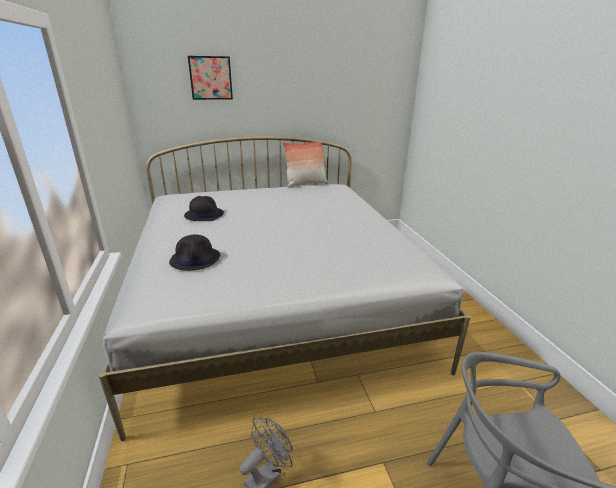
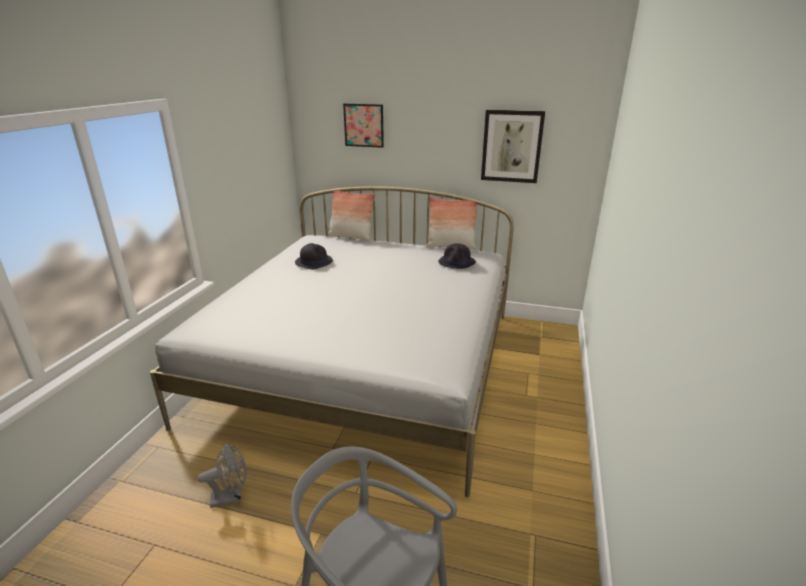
camera: 30 degrees right, 0 degrees up
(195, 259) = (260, 301): black hat -> black hat (457, 262)
(210, 190) = (351, 237): none -> pillow
(346, 92) = (511, 146): none -> picture

